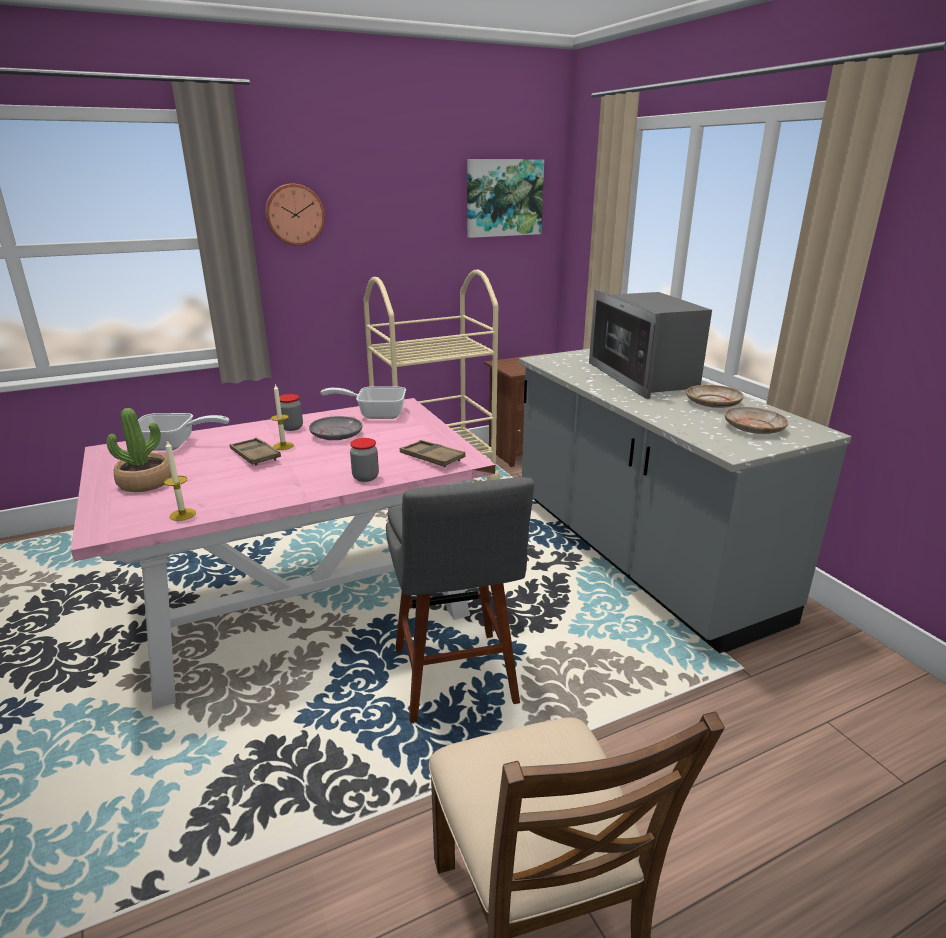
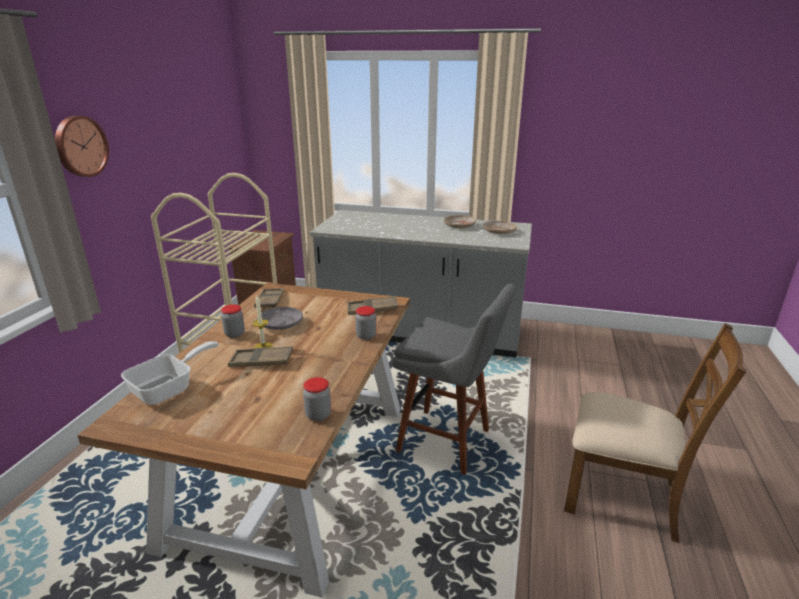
camera: 50 degrees left, 0 degrees up
(145, 482) = (229, 418): potted plant -> none
(182, 514) = (318, 415): candle -> jar
(302, 603) = (294, 471): pink dining table -> brown dining table
(375, 414) = (270, 301): frying pan -> brown tray
(504, 198) = (213, 112): picture -> none
(644, 377) = (400, 222): microwave -> none

